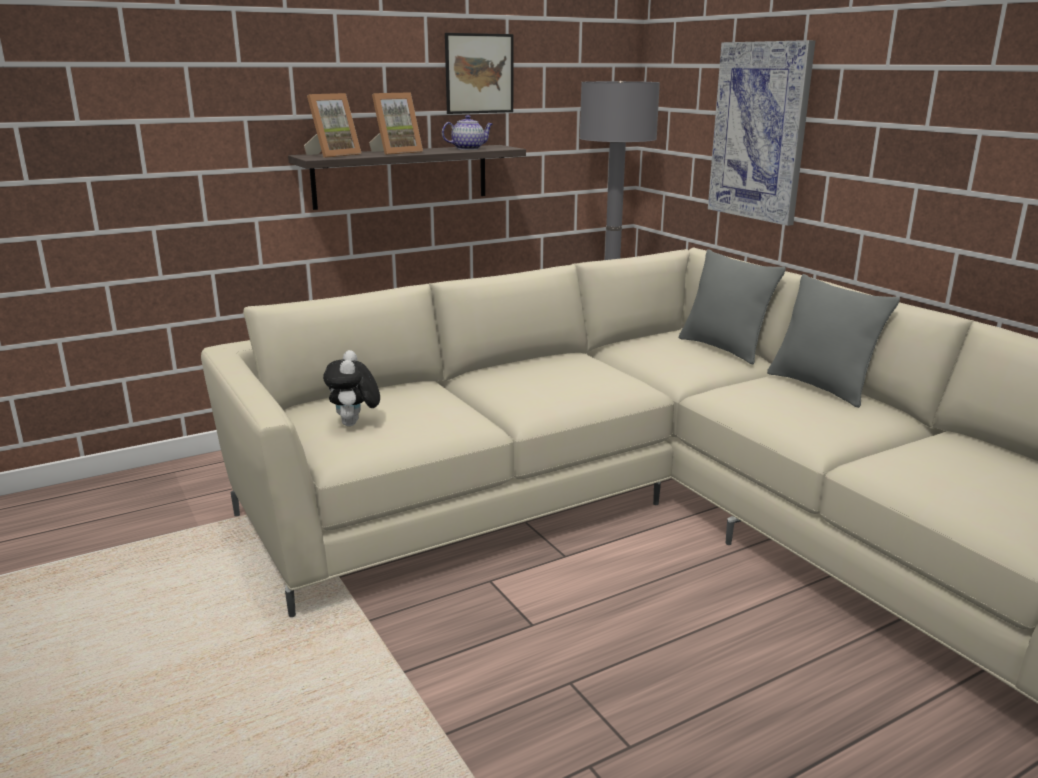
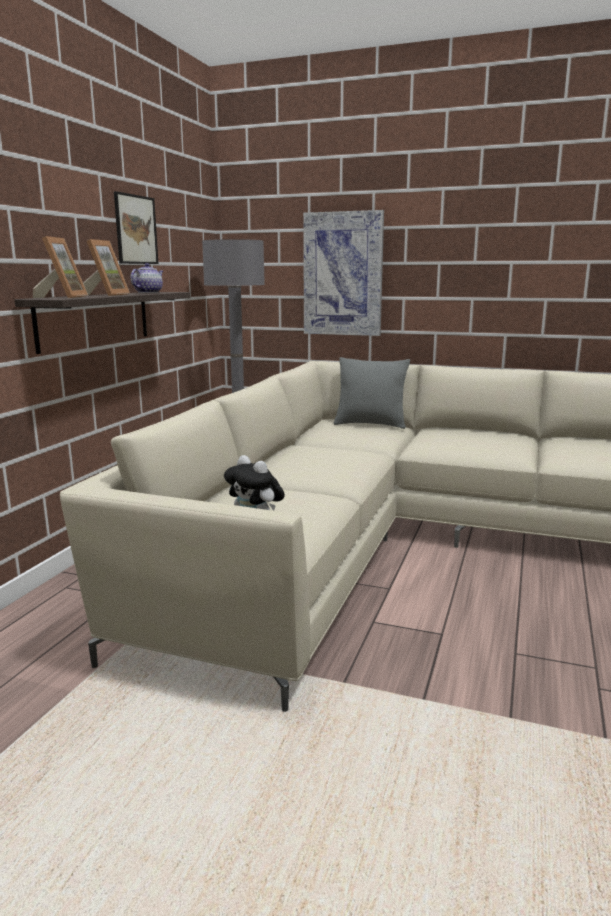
camera: 40 degrees left, 5 degrees down
(821, 387) = (460, 431): grey pillow -> none

